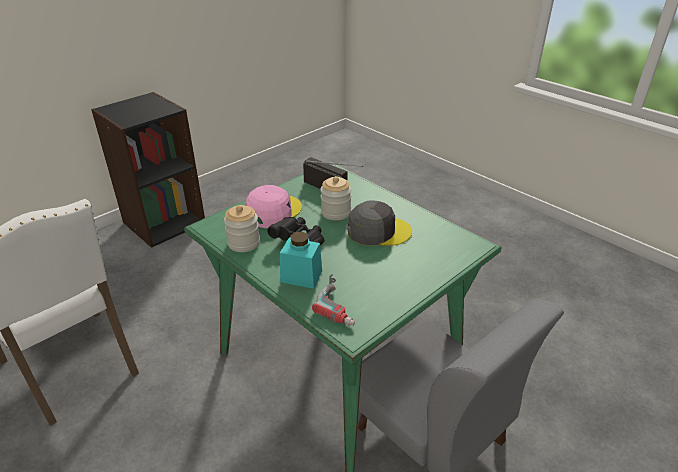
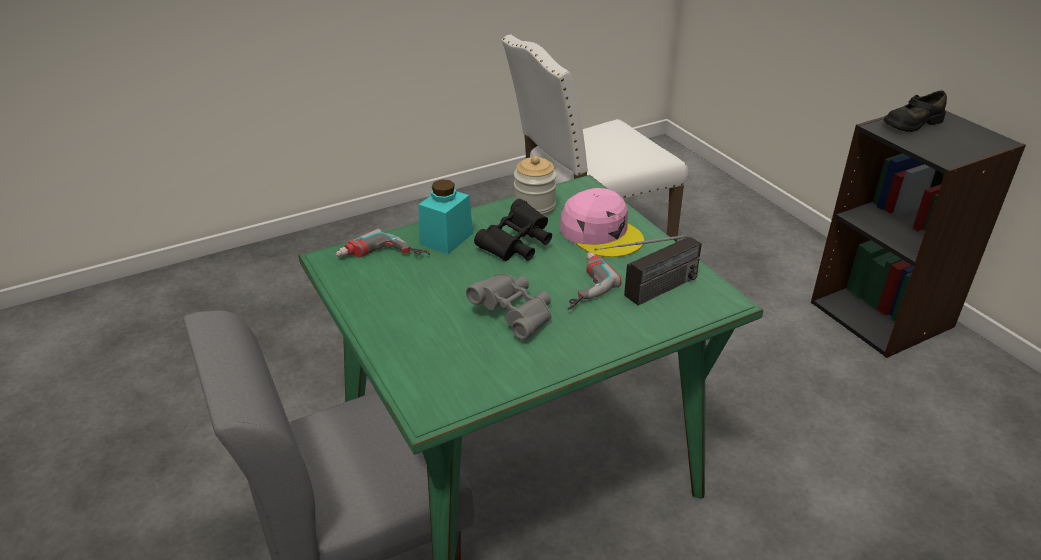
camera: 105 degrees right, 0 degrees up
(122, 114) = (912, 123): none -> black shoe
(336, 212) = (580, 285): jar -> power drill
(378, 231) = (514, 315): grey cap -> grey binoculars

